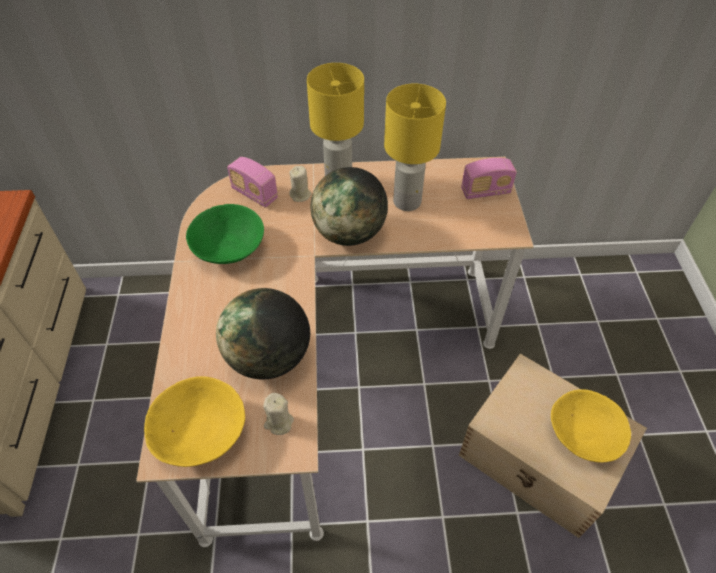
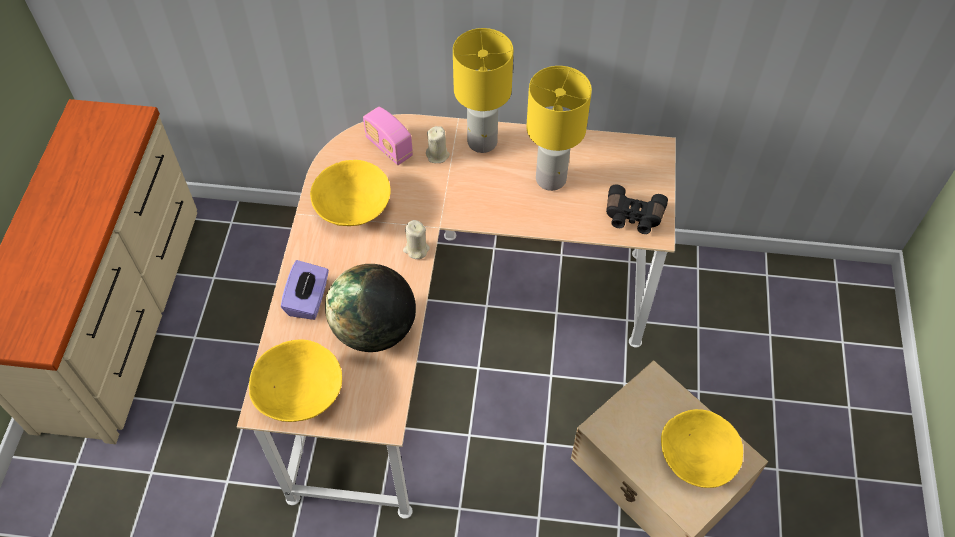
camera: 10 degrees right, 5 degrees up
(198, 339) = (308, 300): none -> purple tissue box
(229, 248) = (353, 207): green bowl -> yellow bowl
(278, 422) = (373, 394): beige candle -> beige candle (416, 249)
(349, 233) = (480, 207): globe -> none
(485, 191) = (640, 178): radio -> none
(488, 223) = (633, 217): none -> black binoculars

